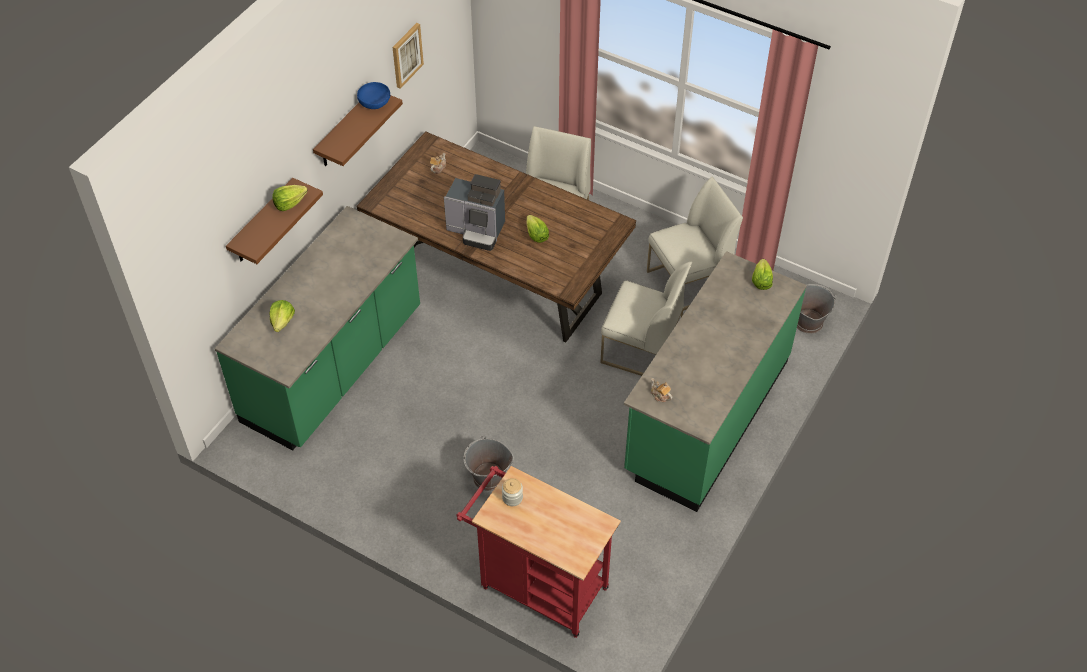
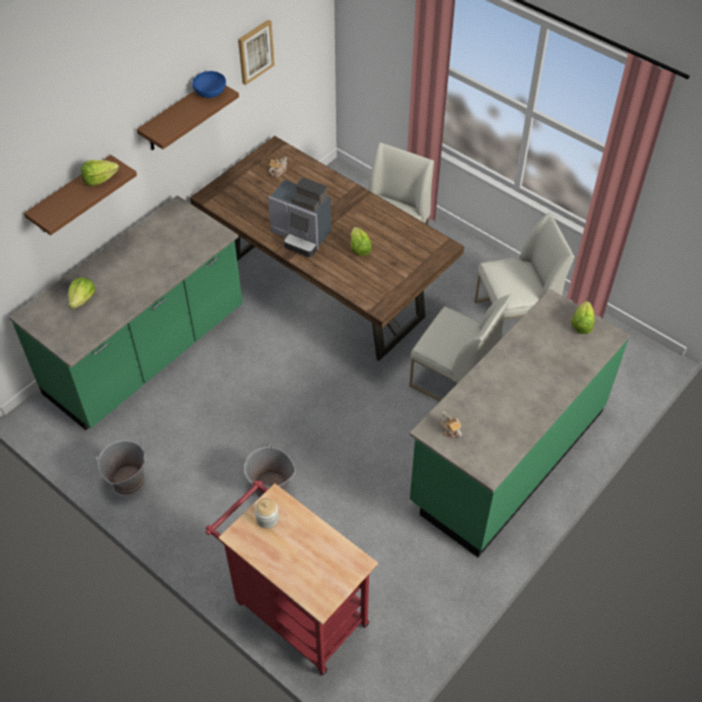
camera: 10 degrees right, 0 degrees up
(808, 322) = (630, 375): grey bucket -> grey bucket (128, 481)

